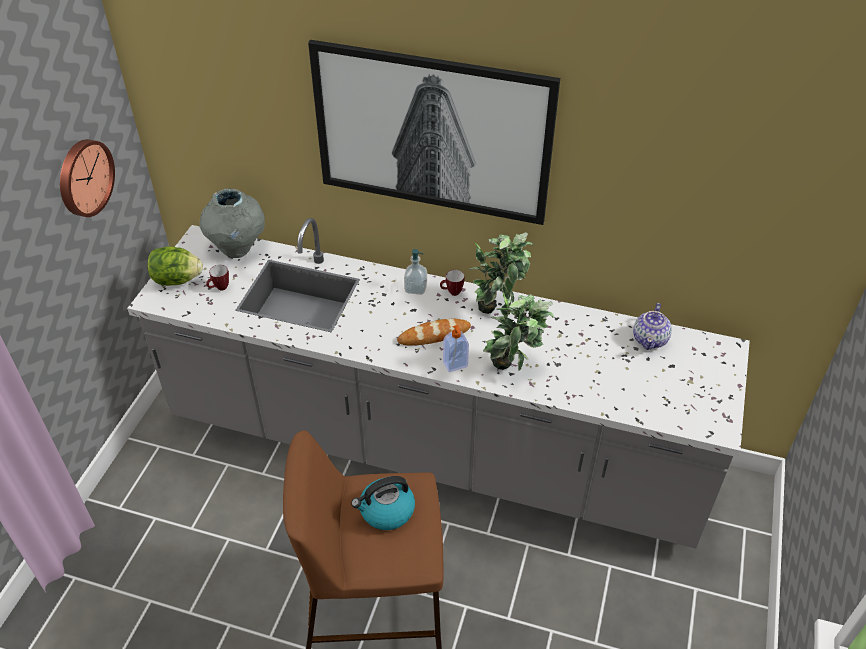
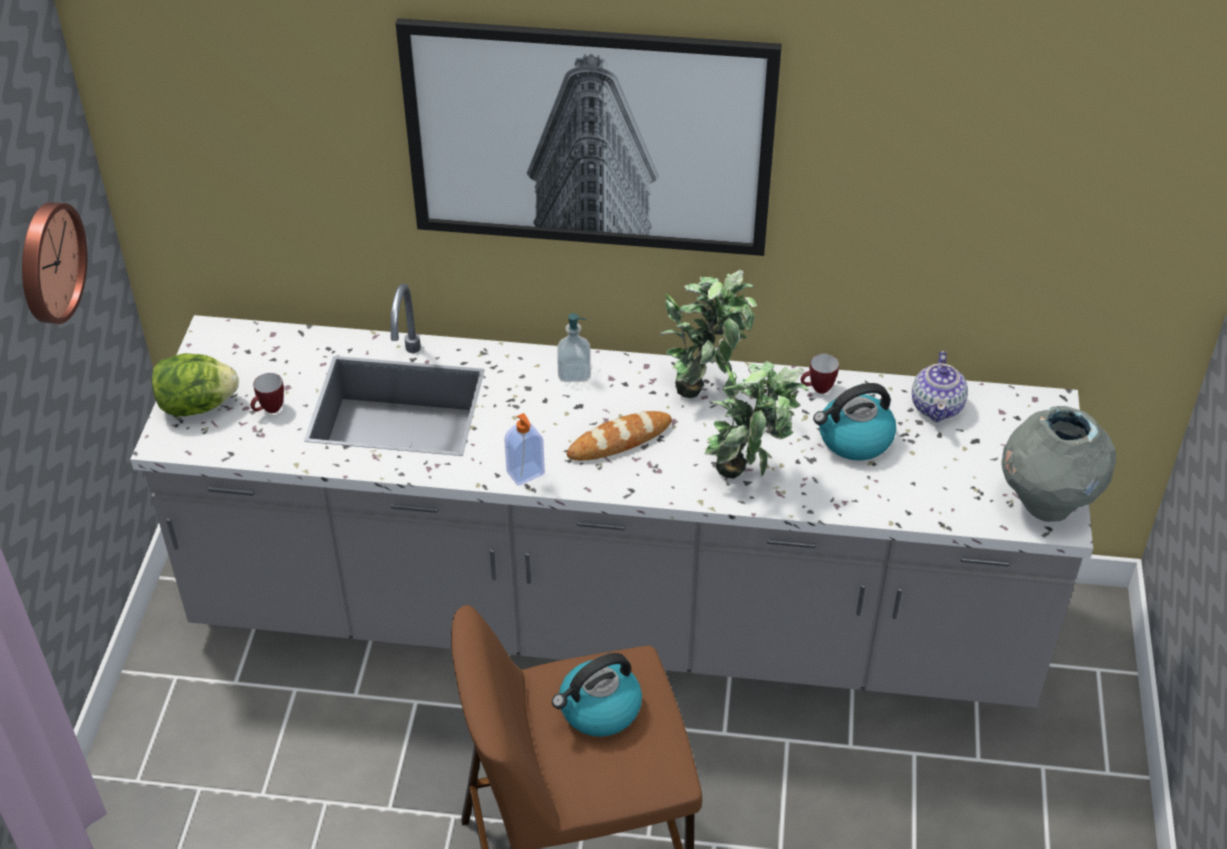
camera: 10 degrees left, 0 degrees up
(237, 248) = (279, 345): grey vase -> grey vase (1046, 502)
(452, 293) = (630, 373): mug -> mug (817, 390)
(455, 365) = (662, 480): soap dispenser -> soap dispenser (526, 474)
(589, 354) = (854, 439): none -> kettle

